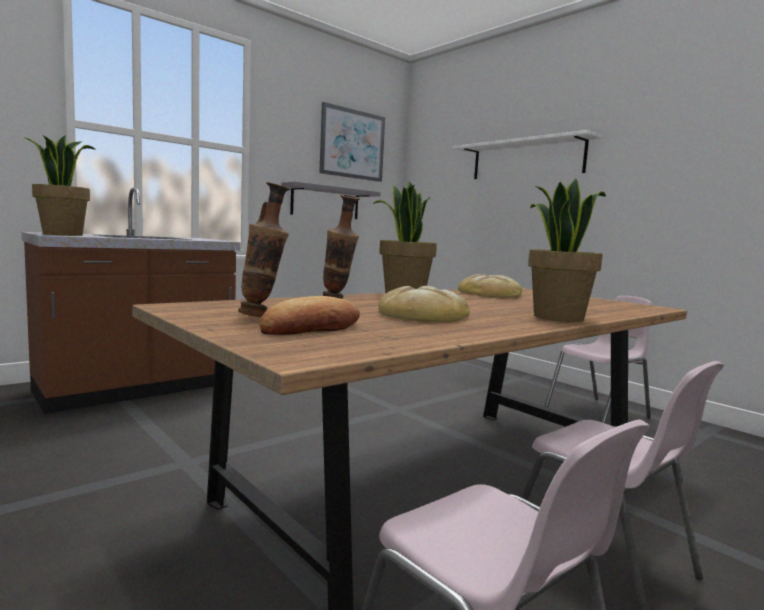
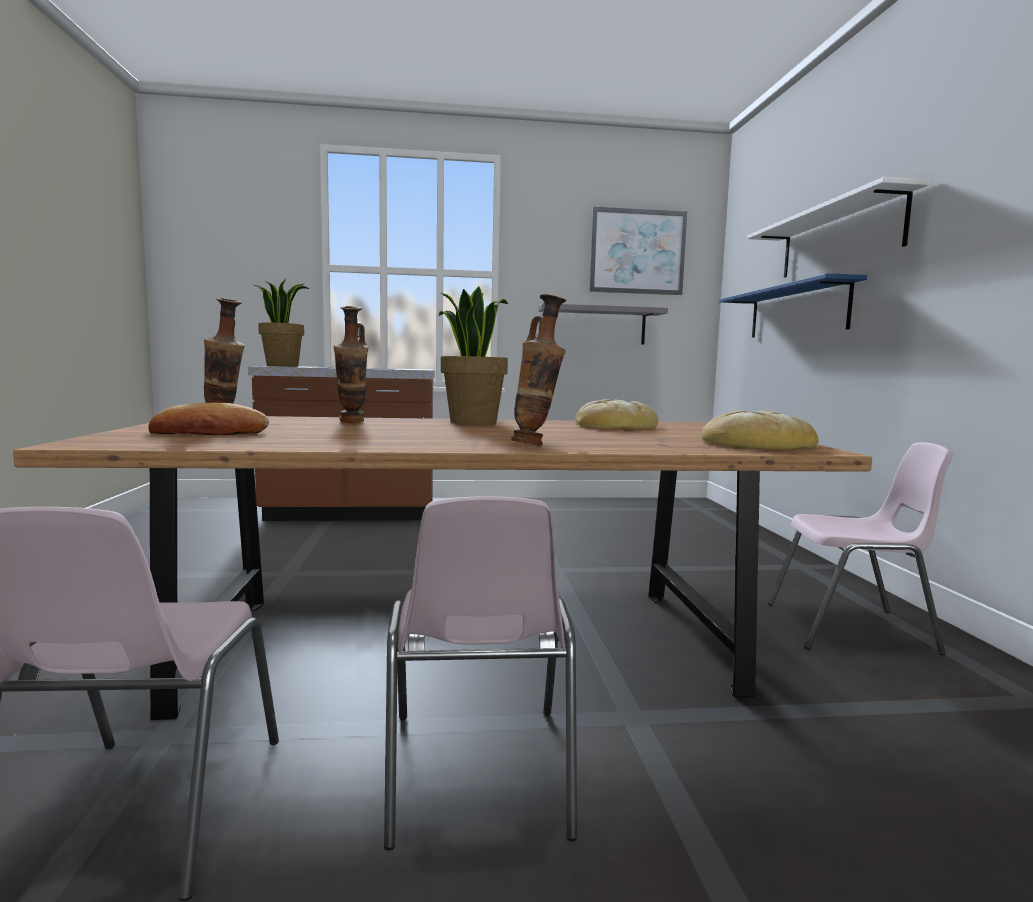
camera: 35 degrees right, 0 degrees up
(424, 315) = (379, 433): bread -> bread (756, 443)
(487, 204) = (796, 311): none -> blue shelf
(557, 317) = (536, 445): potted plant -> vase

